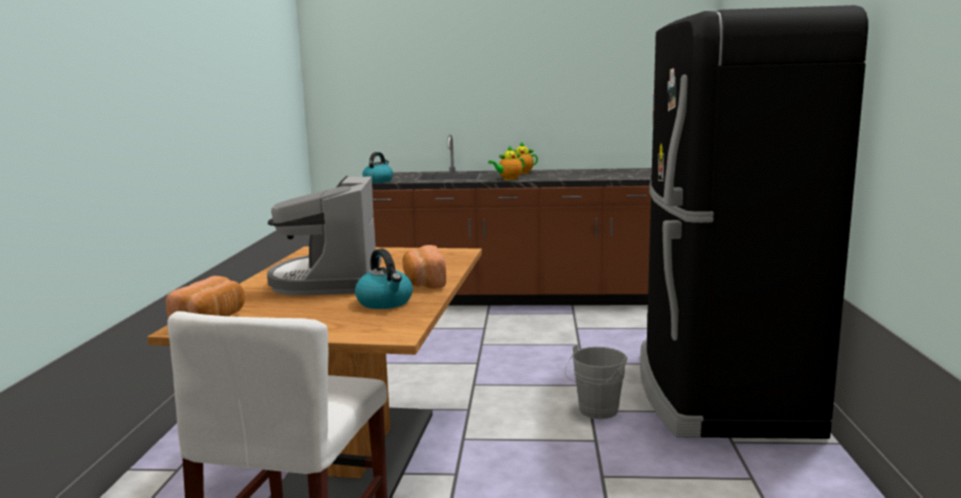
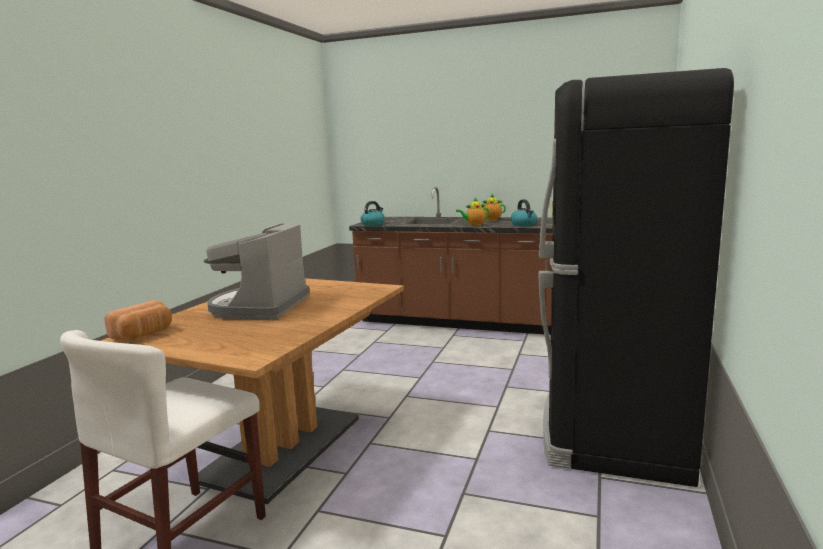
camera: 15 degrees right, 0 degrees up
(385, 302) = (277, 329): kettle -> kettle (524, 224)
(423, 283) = (324, 313): bread -> none
(596, 412) = (492, 432): grey bucket -> none

